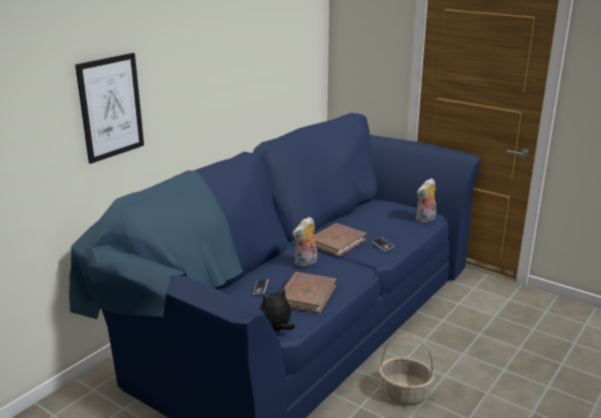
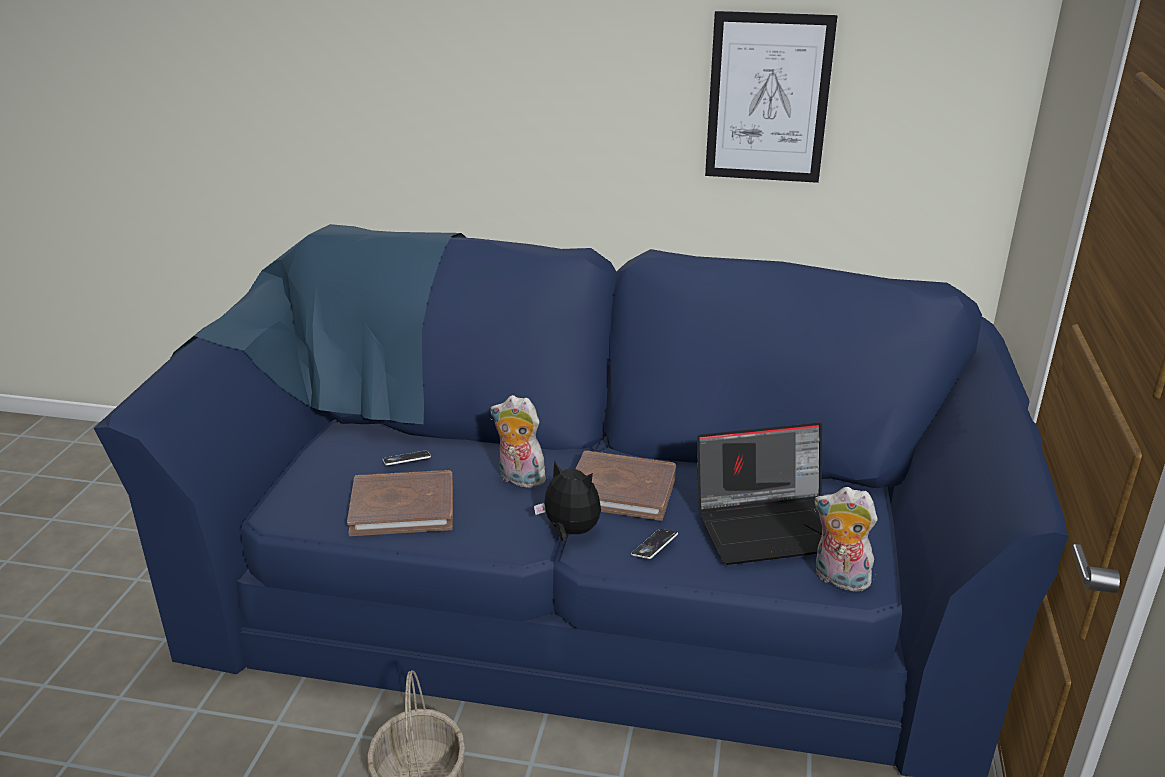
camera: 65 degrees right, 5 degrees up
(111, 107) = (391, 93): picture -> picture (768, 98)
(276, 329) = (279, 507): plush toy -> plush toy (570, 532)
(385, 221) = (771, 525): none -> laptop

